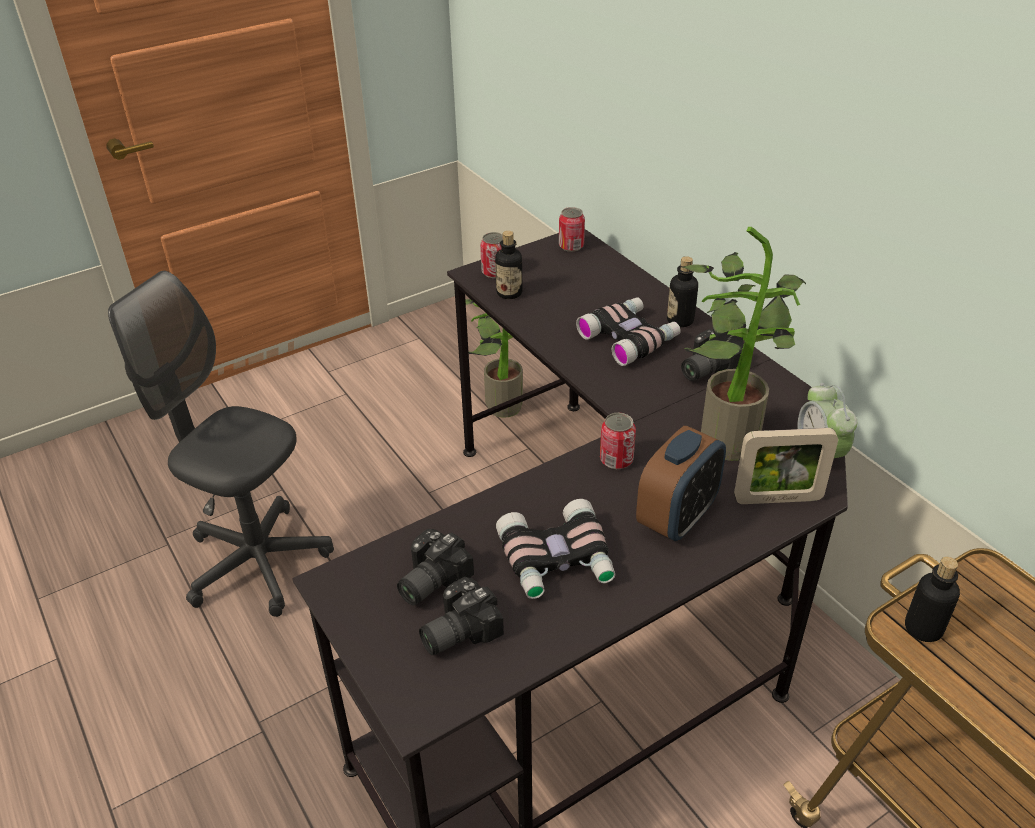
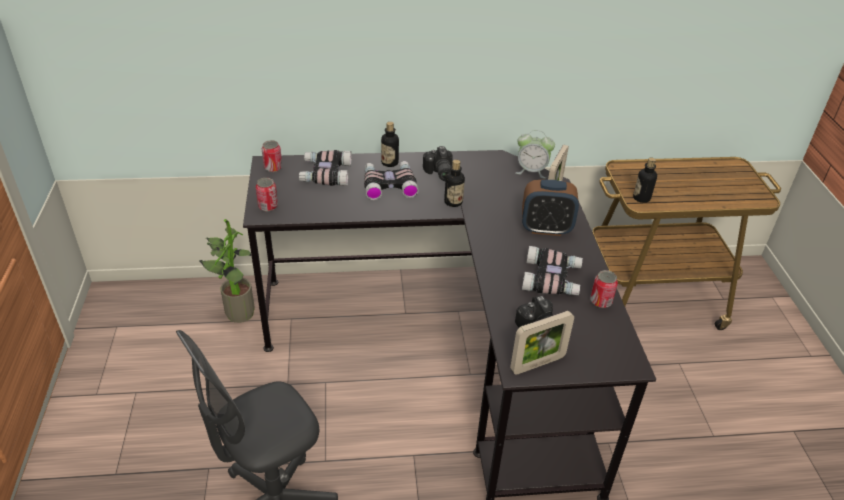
camera: 65 degrees left, 0 degrees up
(355, 599) = (537, 364): none -> picture frame
(456, 630) = (582, 331): camera -> none
(509, 293) = (298, 209): bottle -> bottle (453, 202)
(599, 283) = (325, 173): none -> binoculars
(616, 460) = (489, 230): can -> can (600, 301)
(677, 517) = (546, 229): alarm clock -> alarm clock turned 120 degrees clockwise
(727, 436) = (498, 189): potted plant -> none

